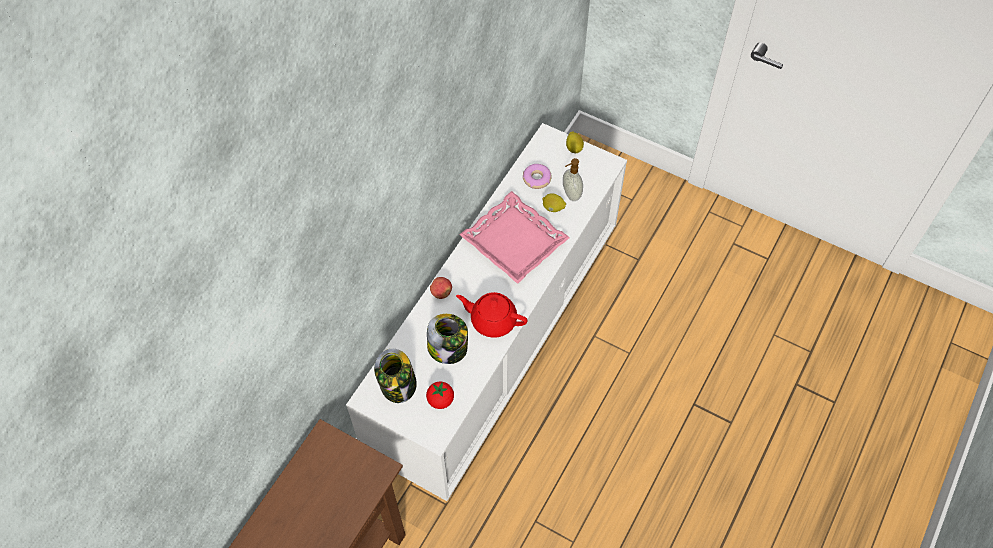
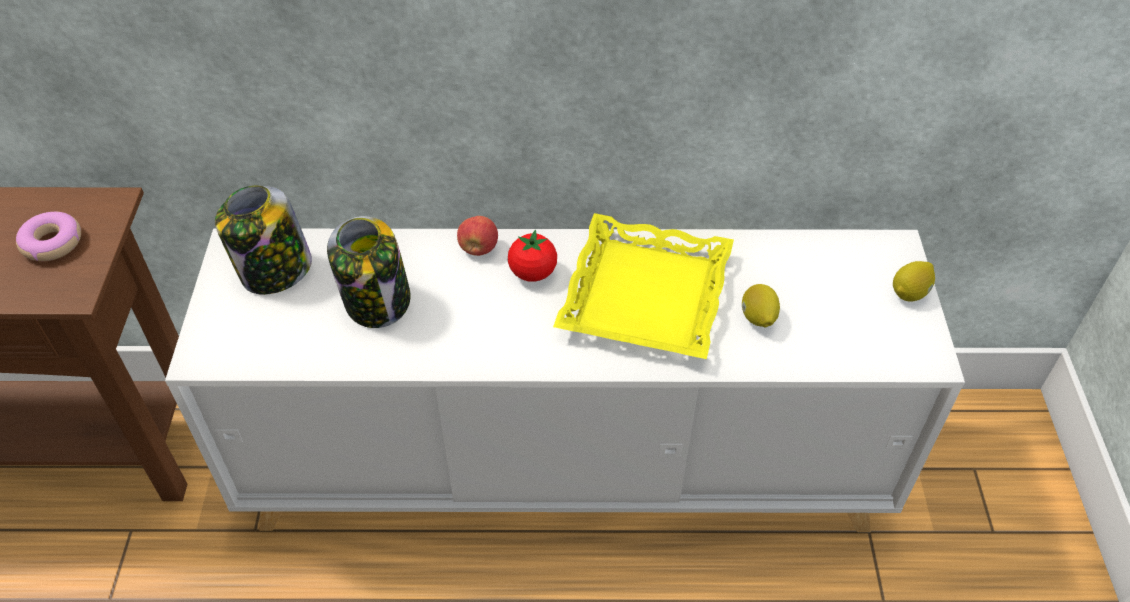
camera: 60 degrees right, 10 degrees down
(440, 400) = (273, 334): tomato -> tomato (533, 272)
(492, 320) = (468, 334): red teapot -> none
(515, 241) = (647, 296): pink tray -> yellow tray
(536, 179) = (797, 270): donut -> donut (52, 243)
(570, 194) = (809, 330): soap dispenser -> none

